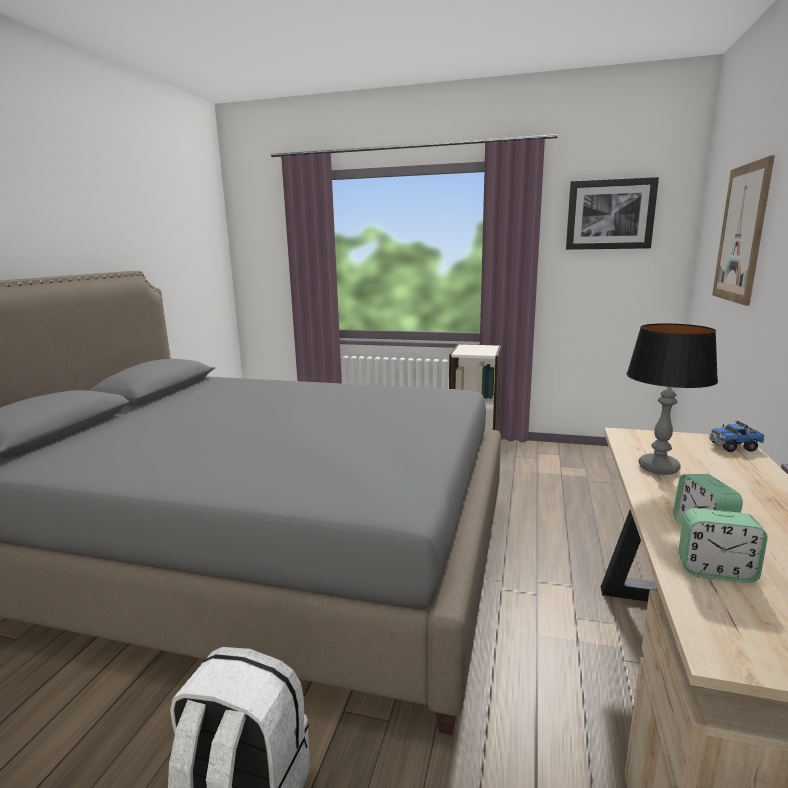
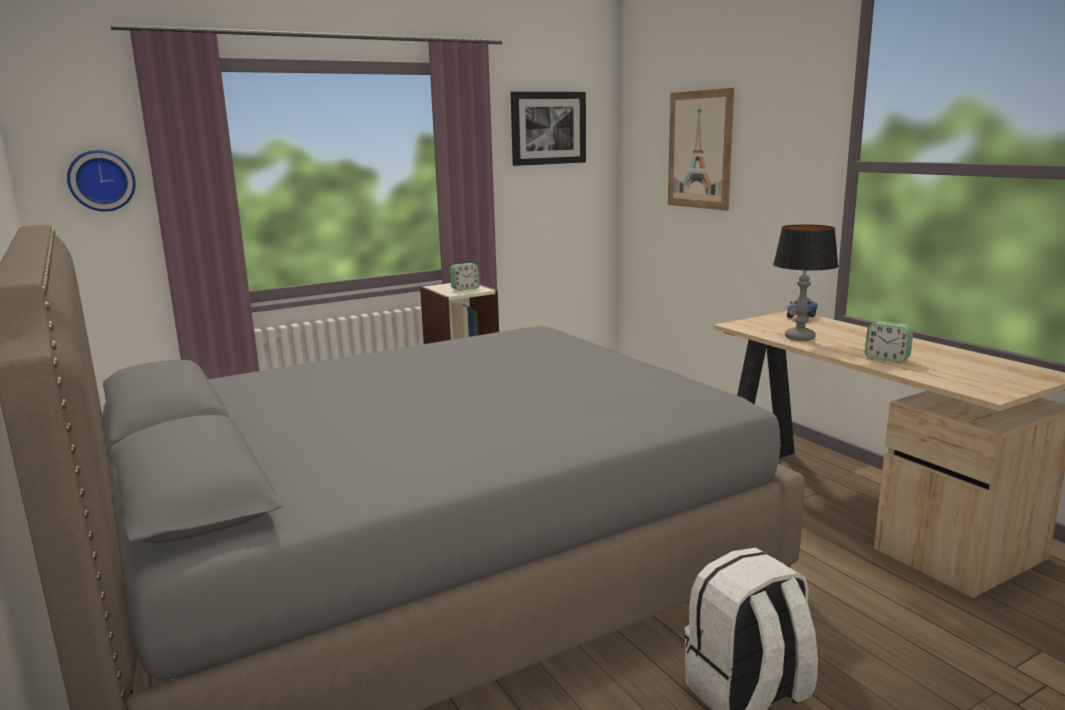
camera: 45 degrees left, 0 degrees up
(269, 251) = (101, 180): none -> wall clock
(715, 571) = (927, 371): alarm clock -> alarm clock (465, 288)

